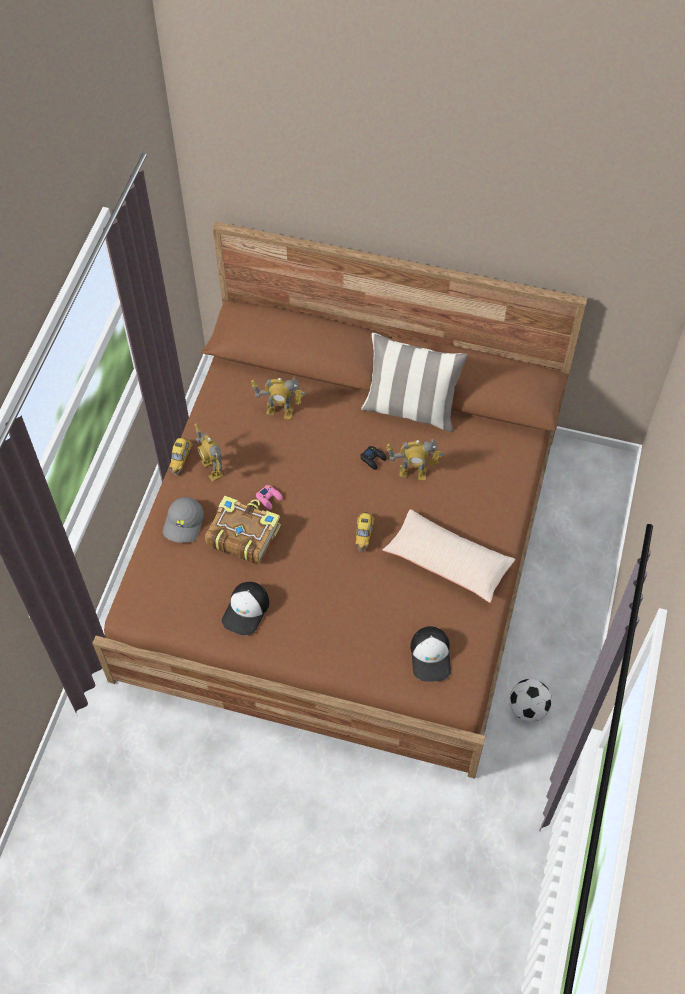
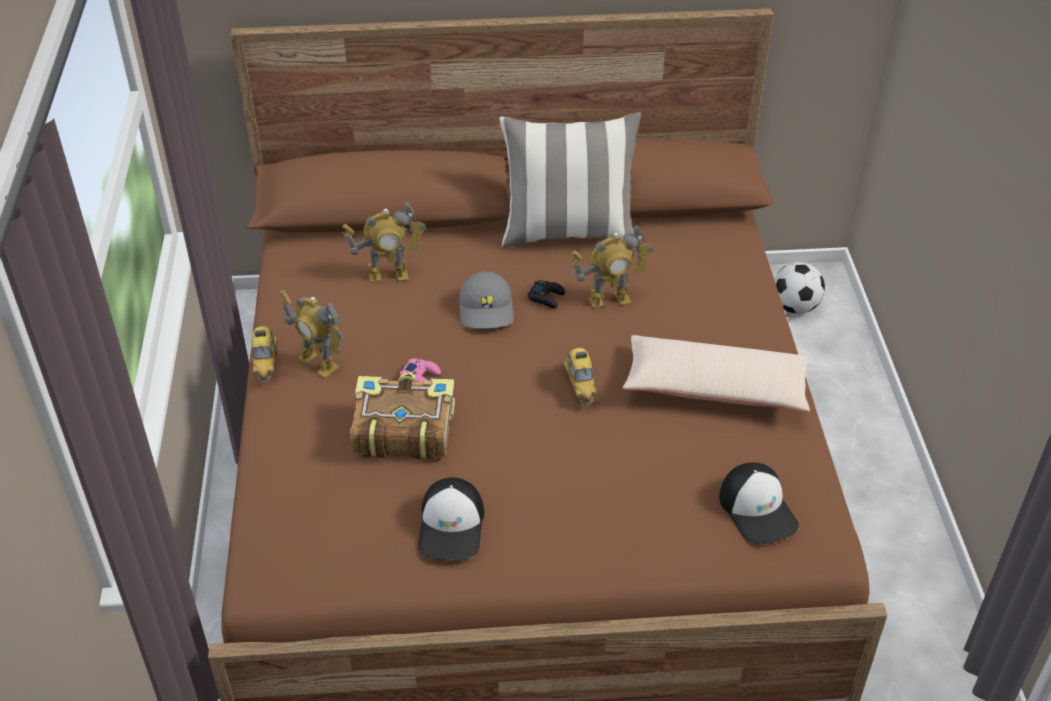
camera: 20 degrees left, 15 degrees down
(184, 524) = (304, 440): grey cap -> grey cap (487, 310)
(528, 708) = (878, 586): football -> football (794, 307)

